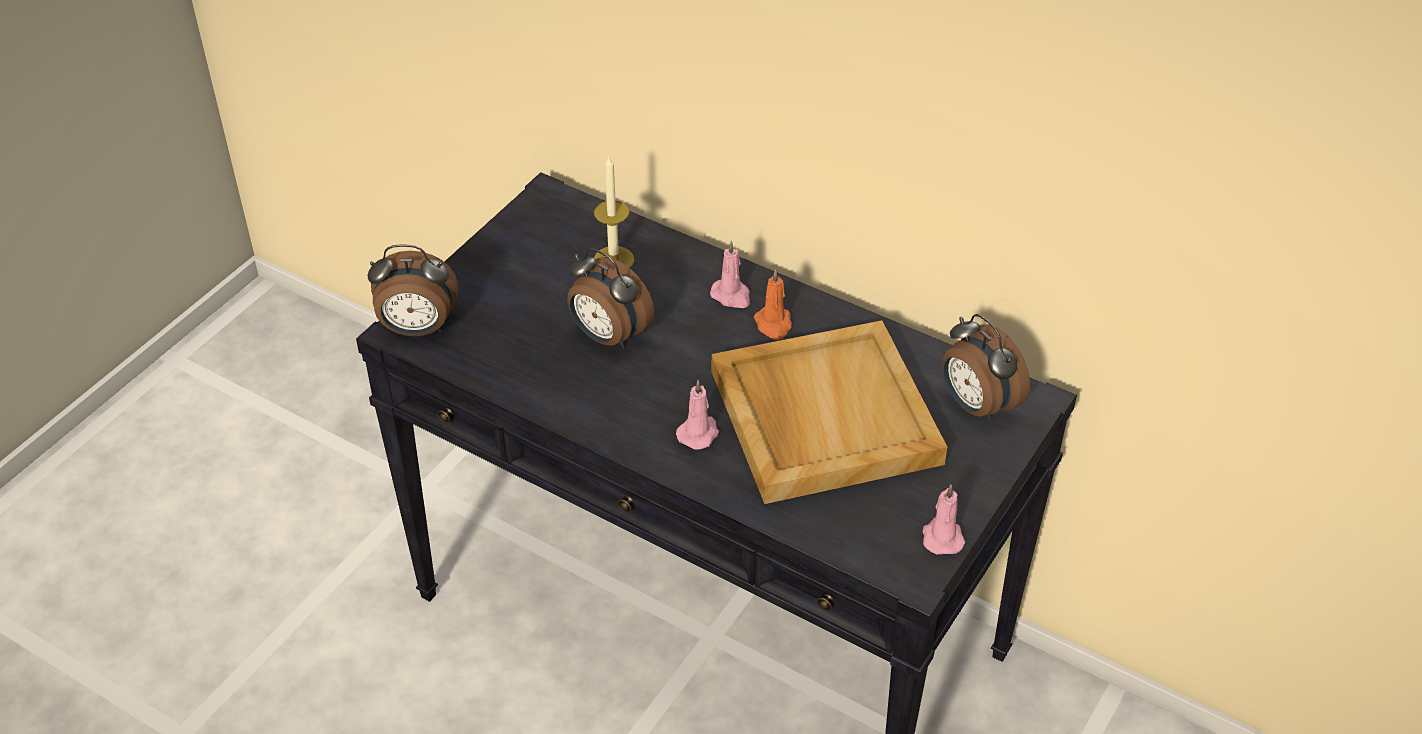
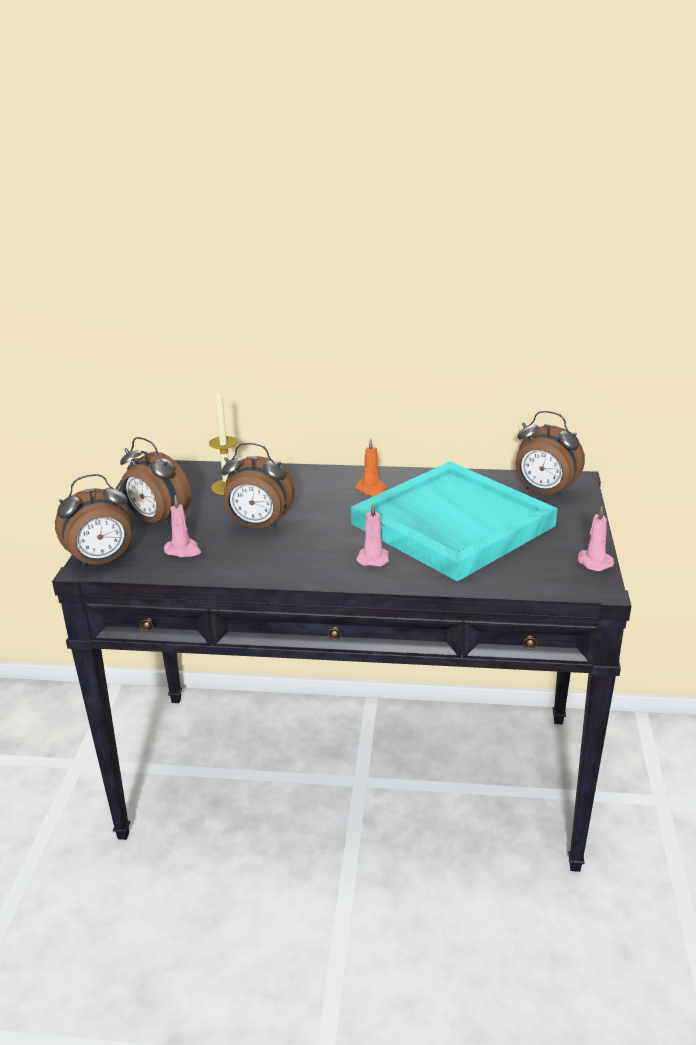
camera: 25 degrees left, 15 degrees down
(506, 287) = (156, 520): none -> alarm clock
(731, 296) = (329, 483): pink candle -> pink candle (183, 550)
(822, 416) = (450, 525): beige tray -> turquoise tray

